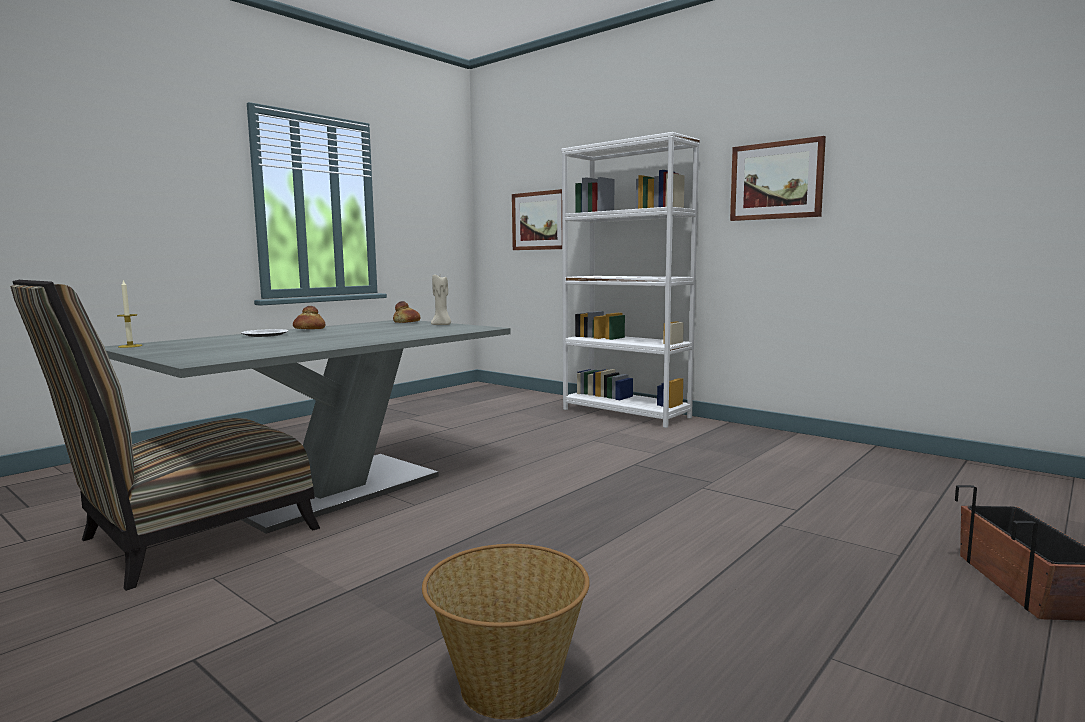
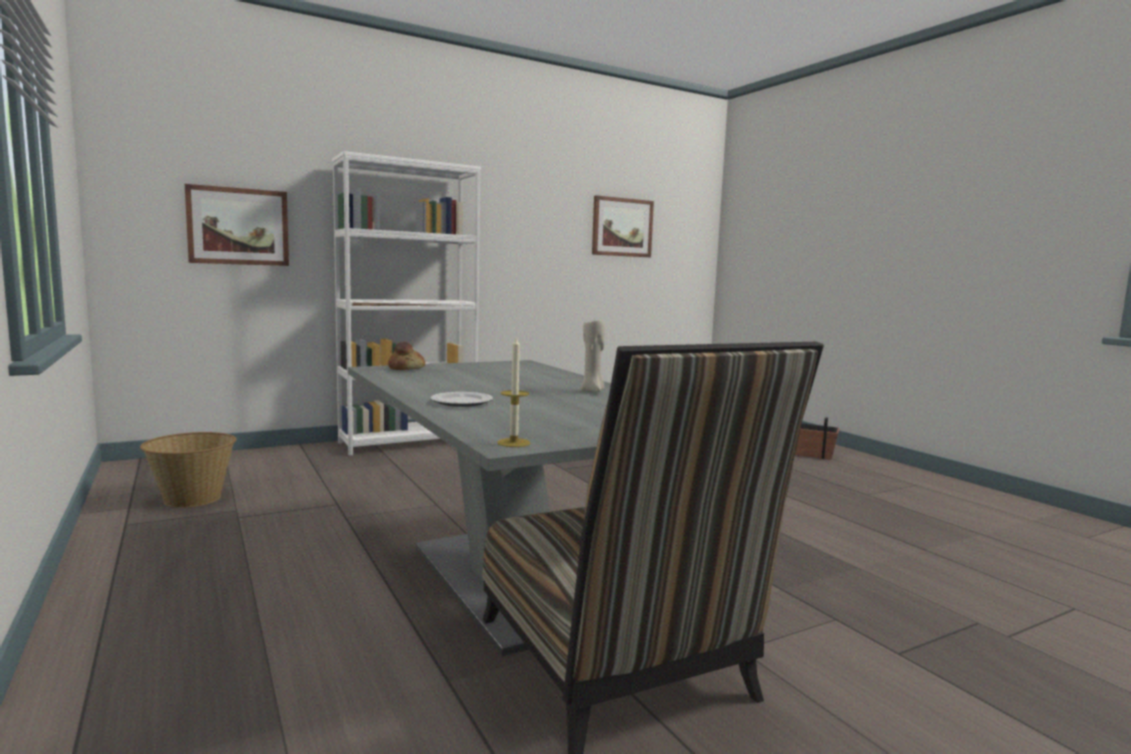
camera: 70 degrees left, 0 degrees up
(309, 329) = (415, 390): bread -> none
(442, 325) = (468, 365): beige candle -> beige candle (592, 391)
(508, 687) = (909, 557): basket -> basket (192, 499)
(776, 181) = (521, 221): picture -> picture (622, 227)

